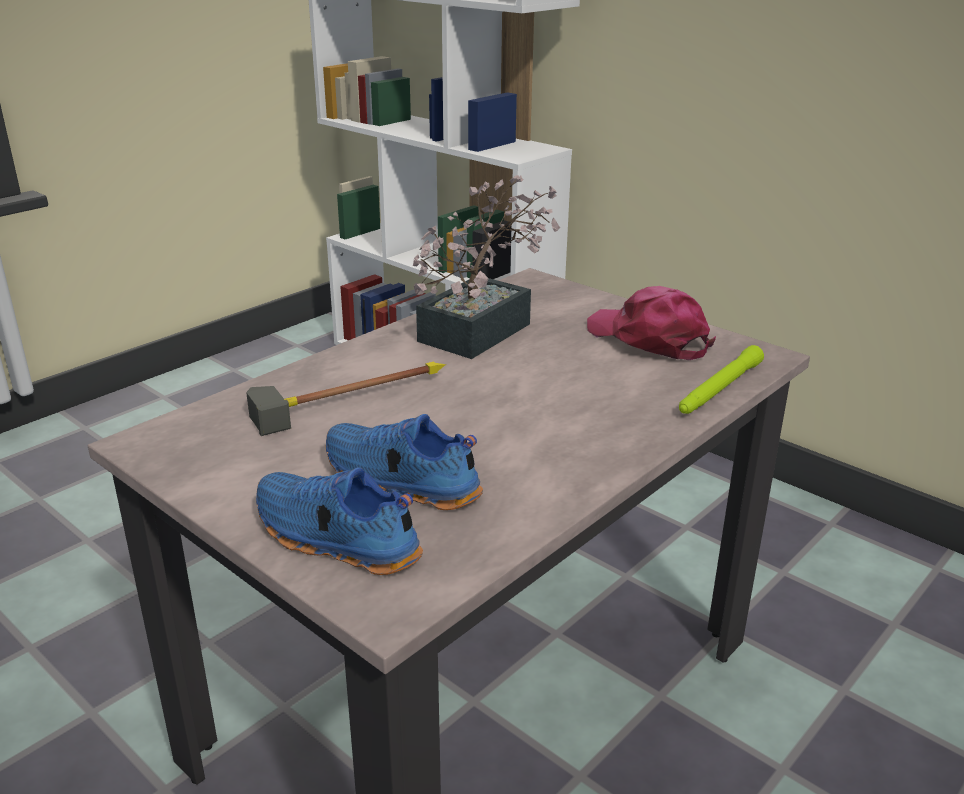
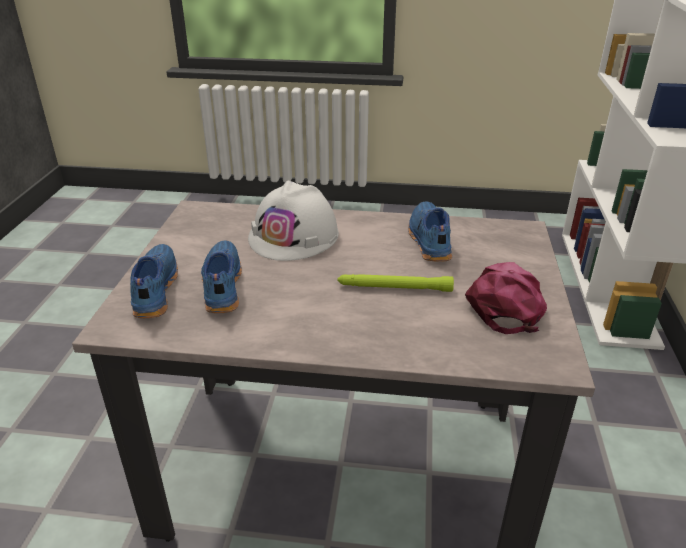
camera: 55 degrees right, 5 degrees up
(350, 395) = (294, 236): hammer -> white hard hat
(484, 328) = (428, 240): potted plant -> blue shoe
(719, 389) = (468, 358): green flashlight -> green flashlight (394, 288)

